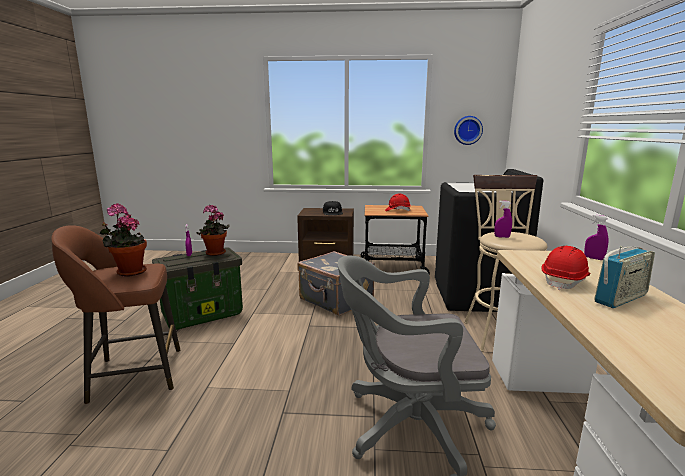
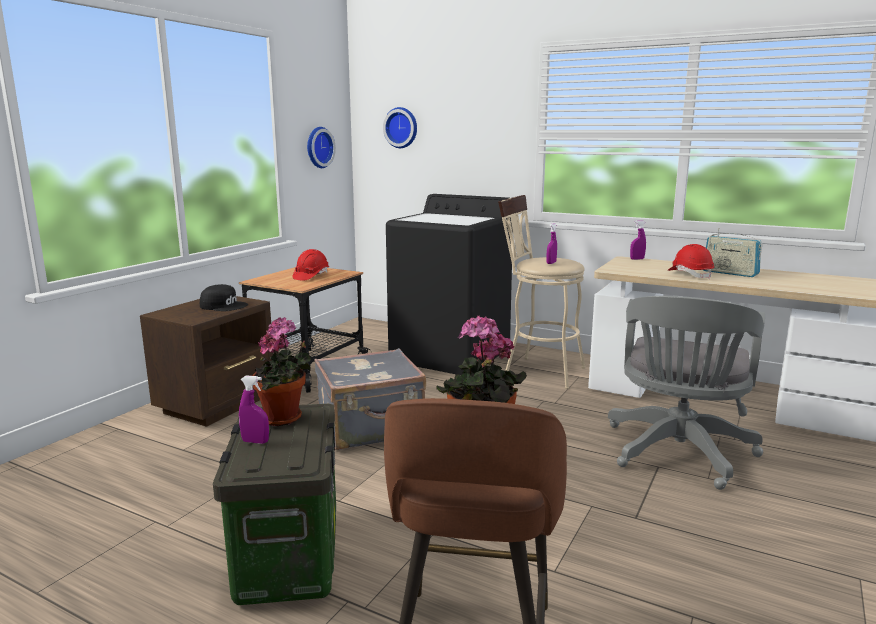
camera: 65 degrees left, 0 degrees up
(526, 115) = (401, 128): none -> wall clock
(621, 299) = (729, 273): radio -> radio turned 135 degrees clockwise

